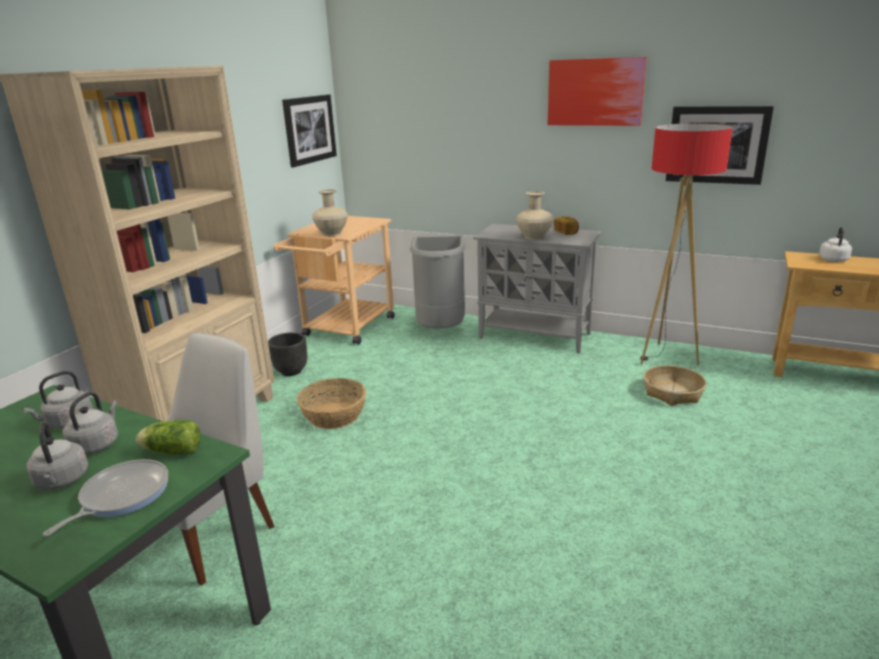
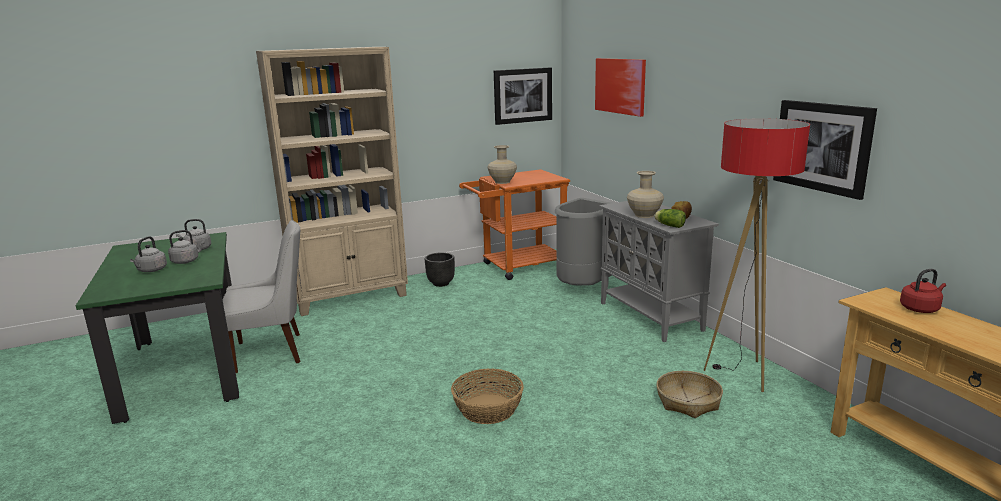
camera: 40 degrees right, 5 degrees down
(121, 496) = (153, 283): frying pan -> none
(171, 451) = (199, 273): lettuce -> lettuce (669, 225)
(334, 415) = (421, 318): basket -> basket (488, 409)
(345, 329) = (517, 267): beige cart -> orange cart
(595, 92) = (723, 79): picture -> picture (620, 86)
(833, 259) = (920, 309): white kettle -> red kettle

